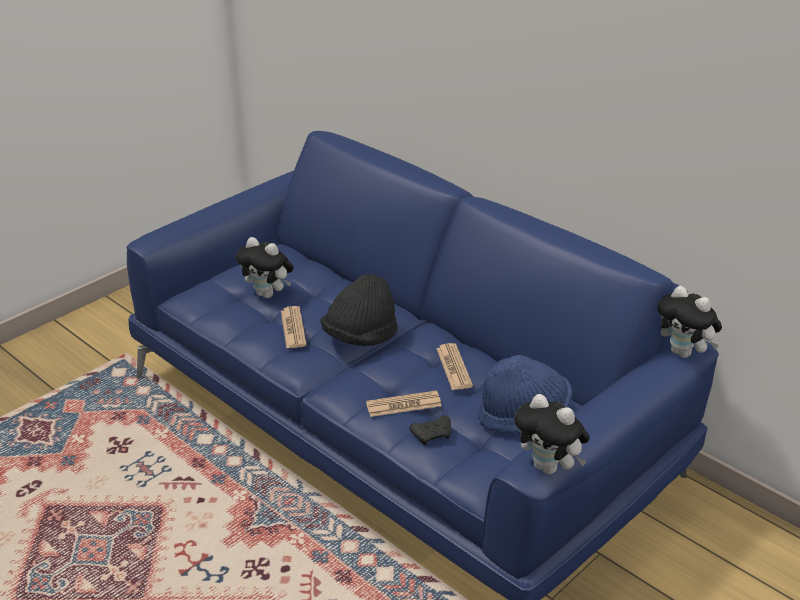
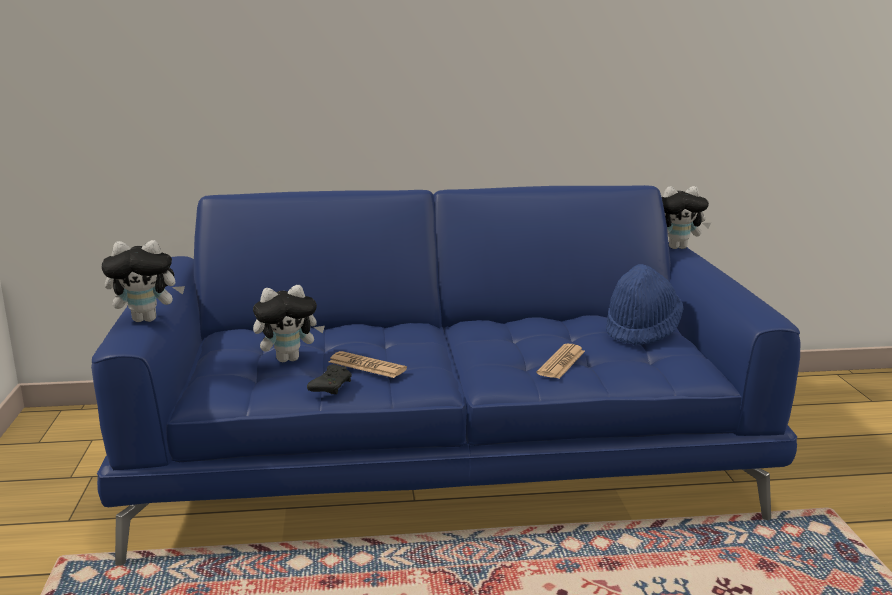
camera: 50 degrees left, 15 degrees down
(360, 337) = (433, 347): black hat -> none
(433, 435) = (619, 366): black game controller -> black game controller (331, 386)
(454, 367) = (541, 330): newspaper -> none
(549, 467) = (774, 311): plush toy -> plush toy (147, 319)

